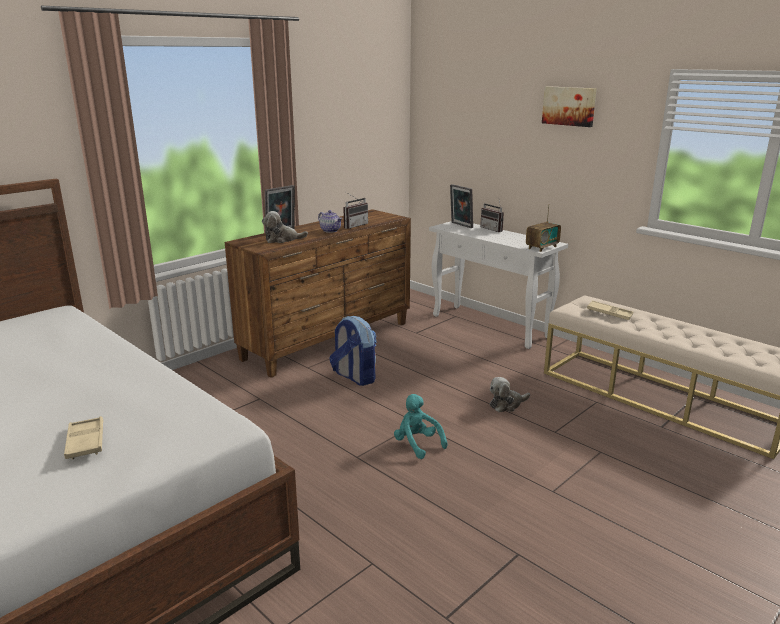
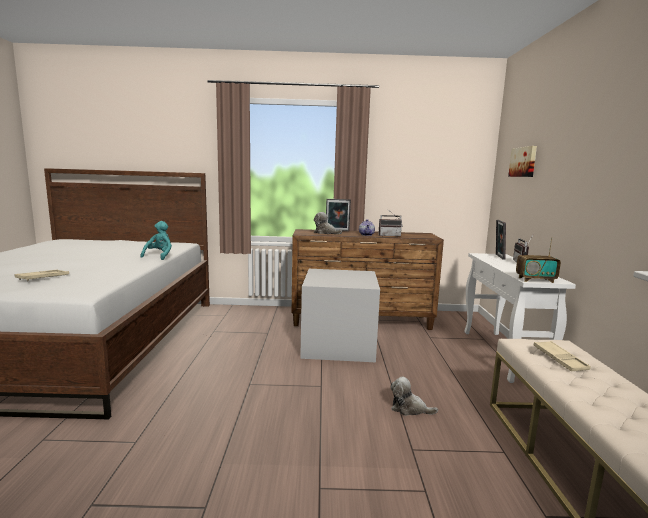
camera: 45 degrees right, 10 degrees down
(354, 377) = (337, 344): backpack -> grey storage box
(417, 444) = (295, 397): turquoise plush toy -> turquoise plush toy (159, 256)
(569, 106) = (592, 137): picture -> picture (523, 162)

